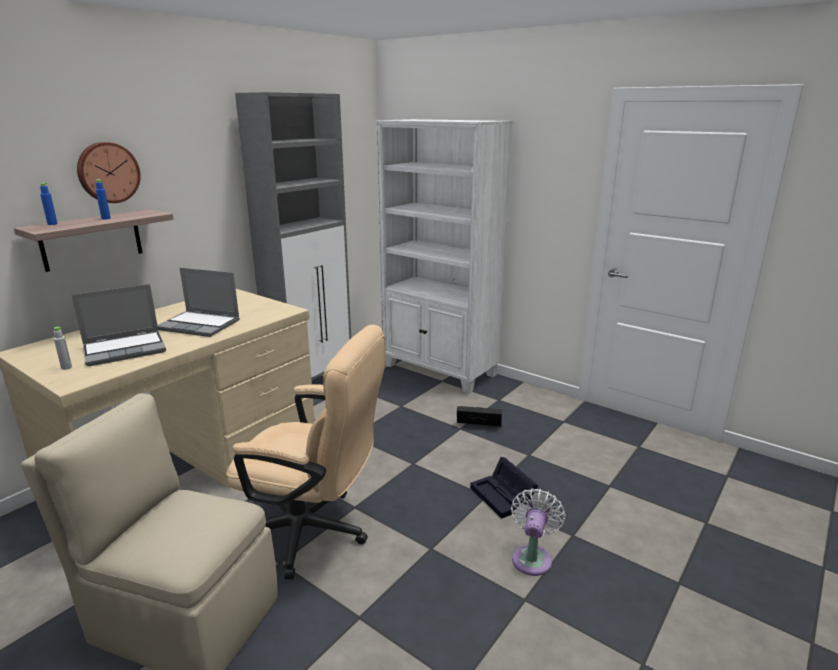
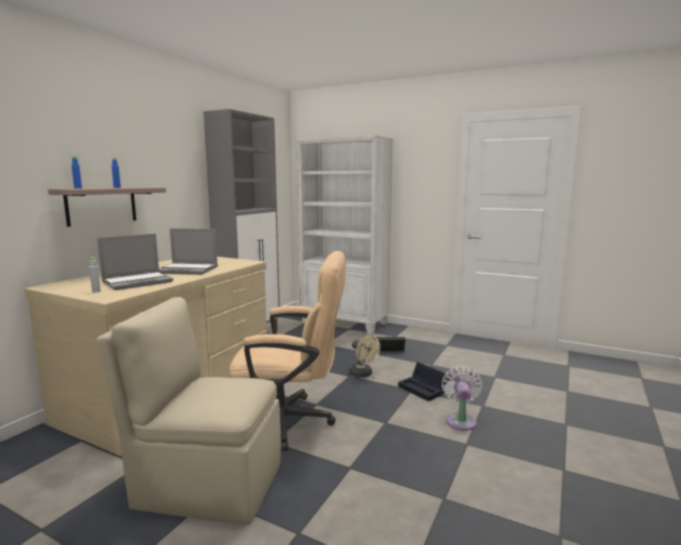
camera: 10 degrees left, 10 degrees down
(108, 172) = (116, 156): wall clock -> none
(432, 463) = (363, 374): none -> beige fan

